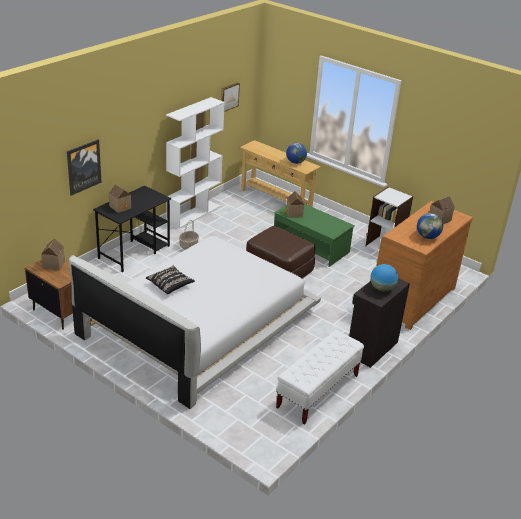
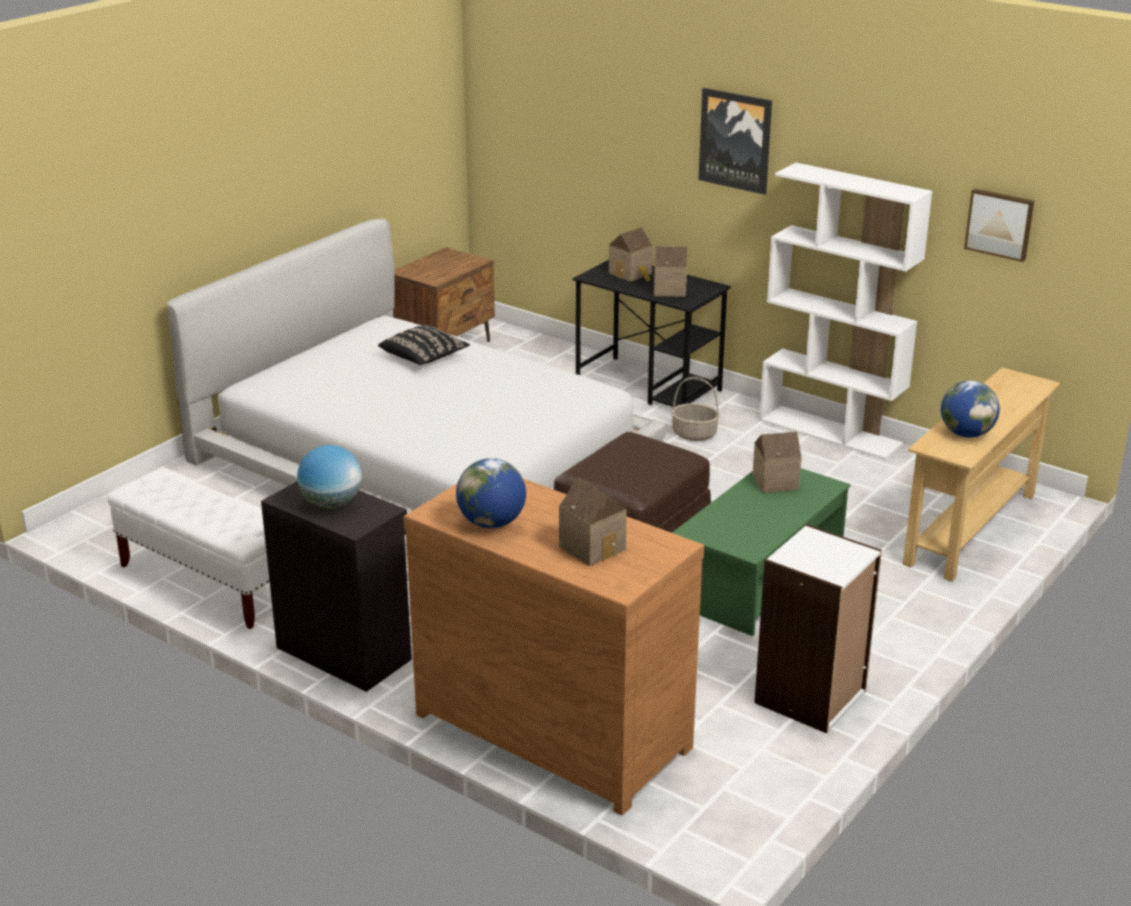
camera: 90 degrees right, 5 degrees down
(52, 264) = (456, 262): toy house -> toy house (669, 289)
(83, 166) = (608, 164): picture -> picture (735, 140)

